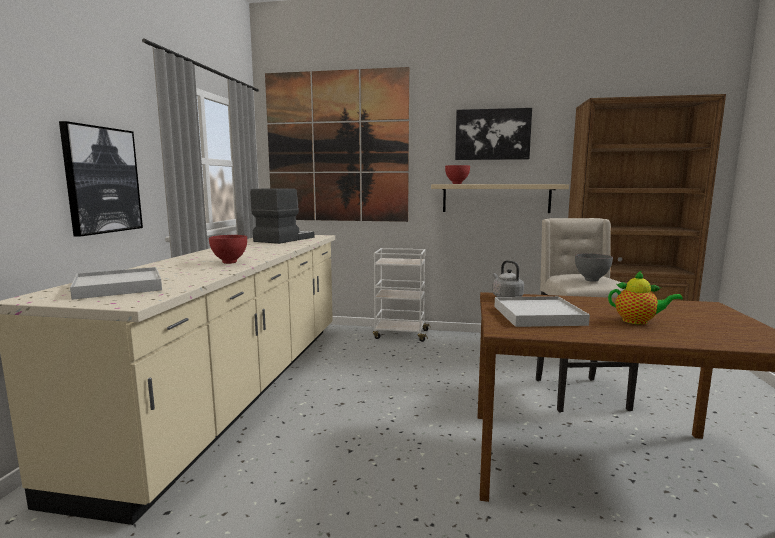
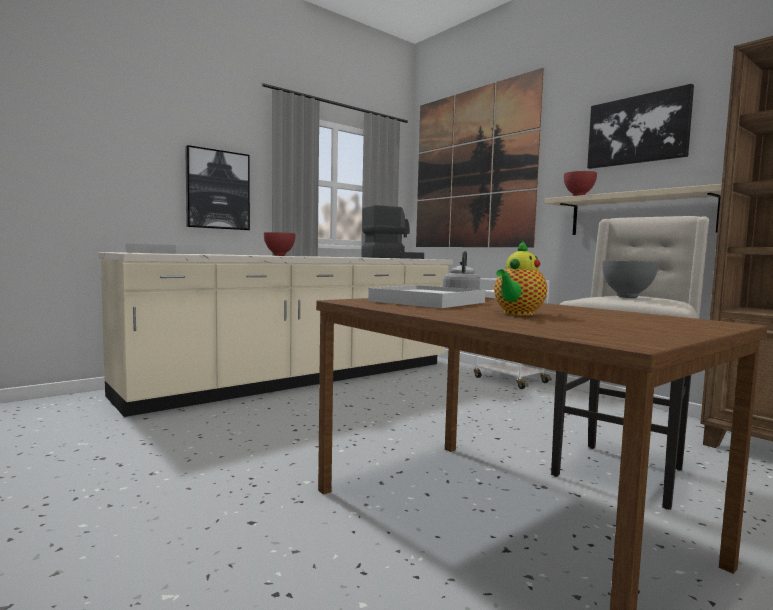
camera: 40 degrees right, 5 degrees down
(638, 321) = (517, 314): teapot -> teapot turned 60 degrees clockwise

